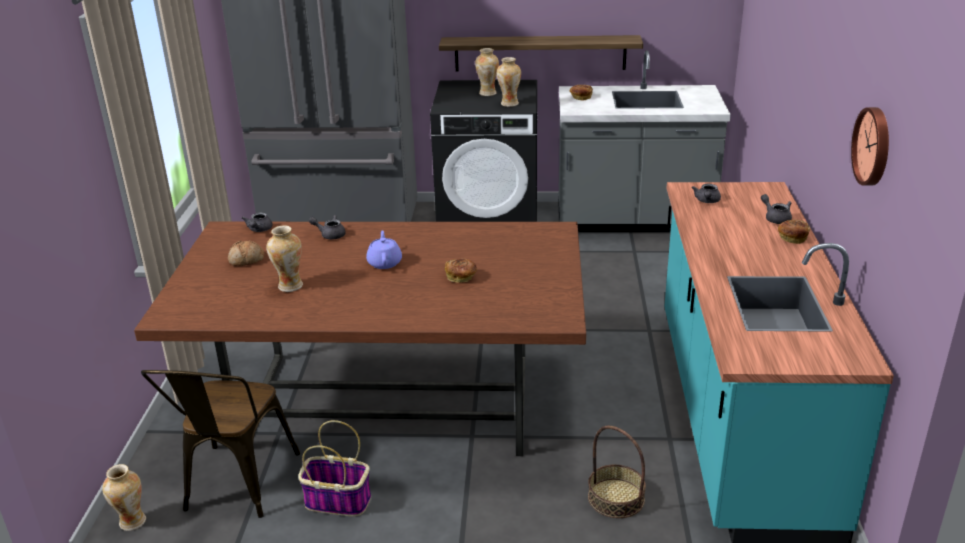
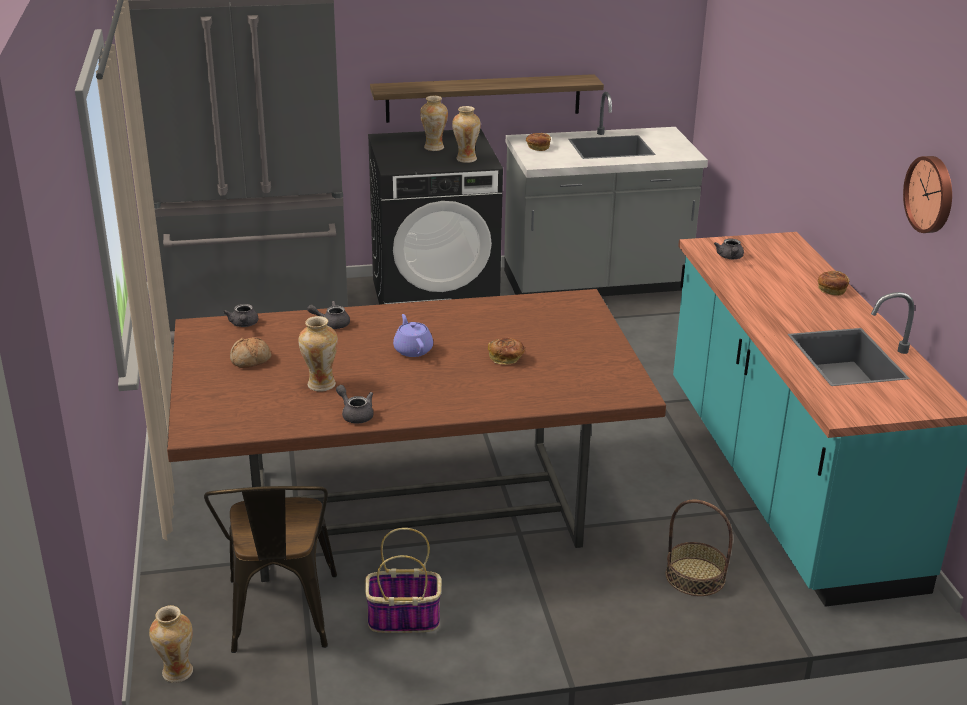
camera: 15 degrees left, 0 degrees up
(775, 218) = (806, 270): grey teapot -> grey teapot (355, 414)

